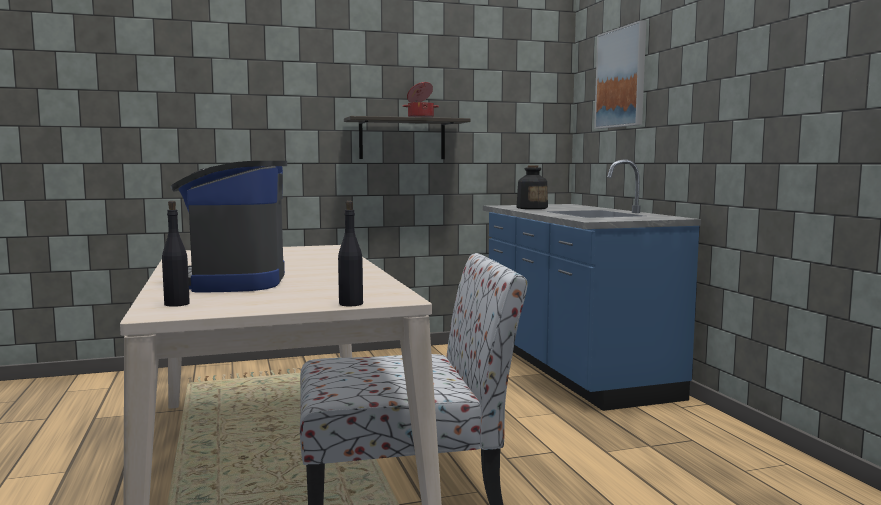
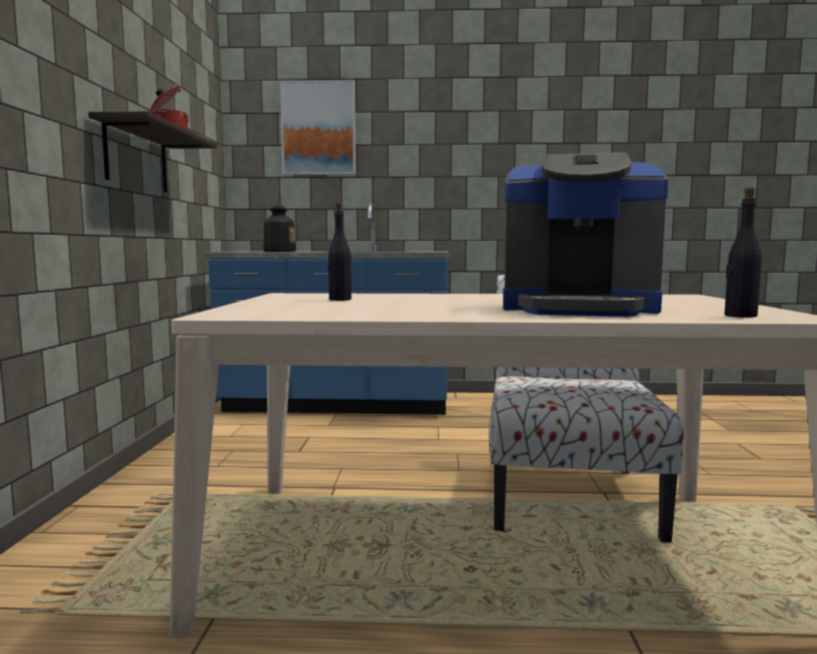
camera: 70 degrees left, 0 degrees up
(350, 304) = (712, 299): black bottle -> black bottle (339, 299)

